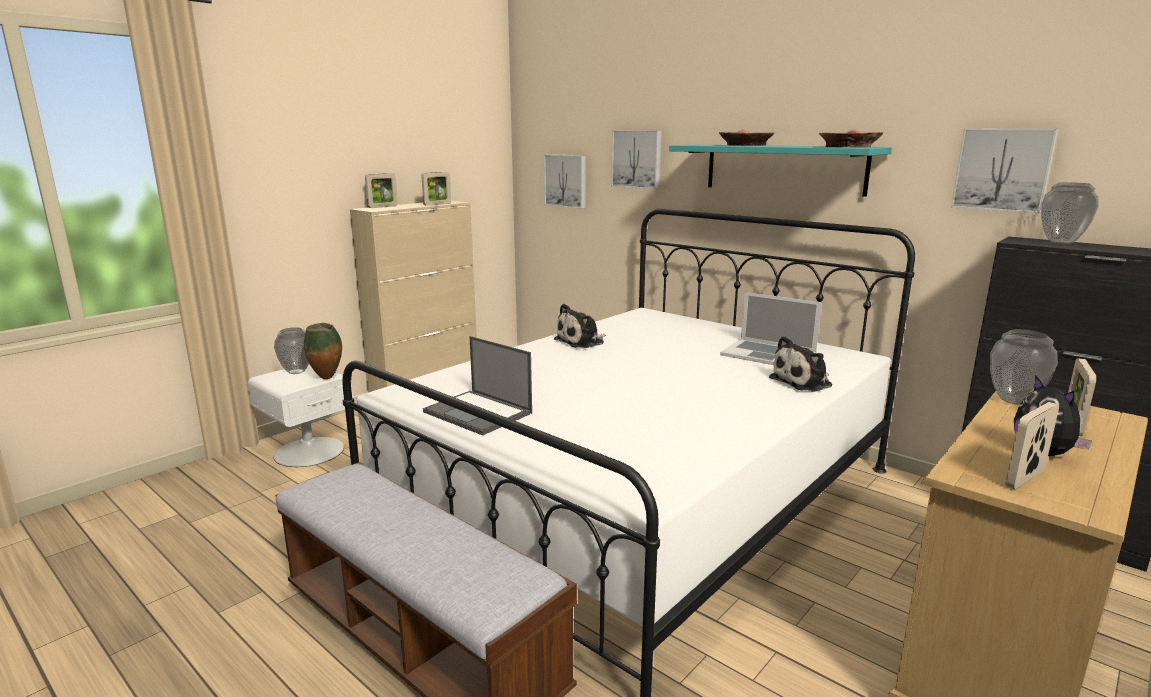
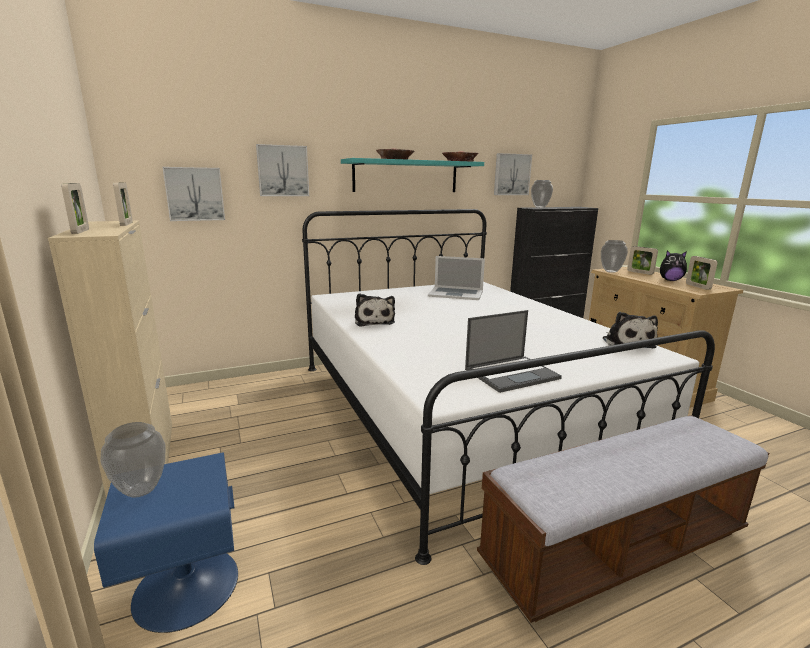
camera: 65 degrees left, 0 degrees up
(308, 451) = (185, 587): white nightstand -> blue nightstand
(327, 378) = (210, 466): vase -> none
(768, 354) = (456, 294): laptop -> laptop turned 45 degrees clockwise
(803, 382) = (507, 298): plush toy -> plush toy (627, 343)

